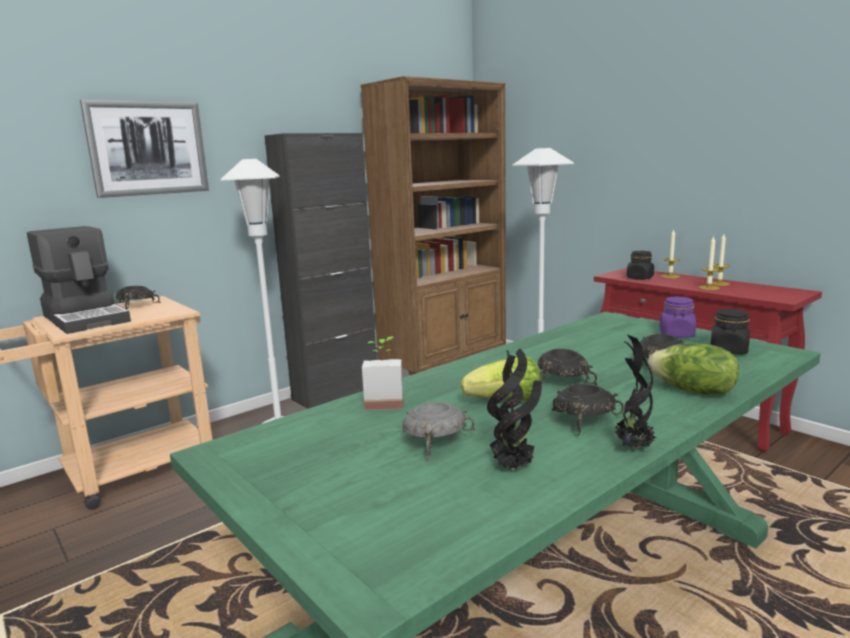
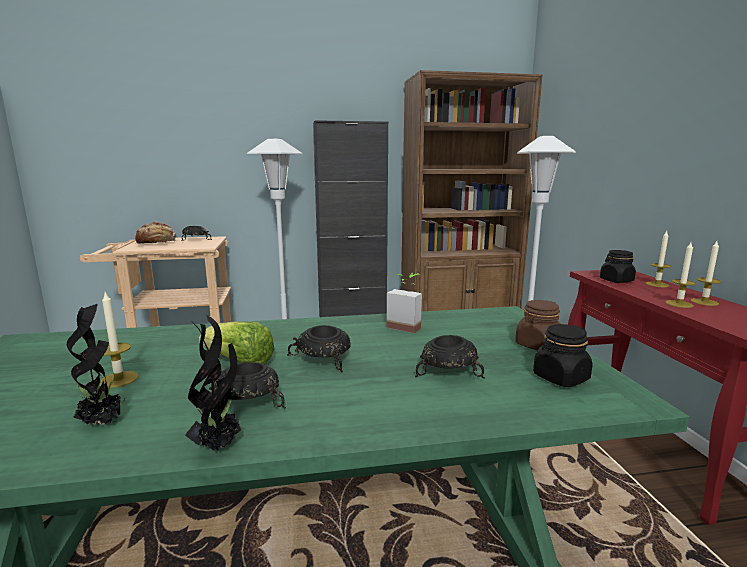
camera: 30 degrees right, 0 degrees up
(87, 318) = (157, 243): coffee machine -> bread
(148, 148) = (224, 130): picture -> none
(384, 402) = (171, 337): potted plant -> potted plant (406, 326)
(436, 442) = (119, 379): grey bowl -> candle
(676, 335) = (538, 345): purple jar -> brown jar
(693, 391) = (414, 409): lettuce -> none

